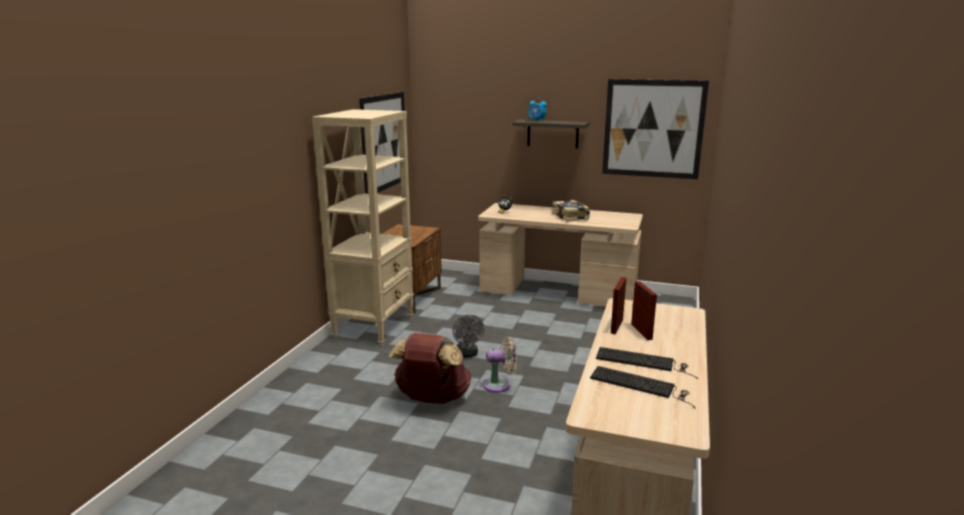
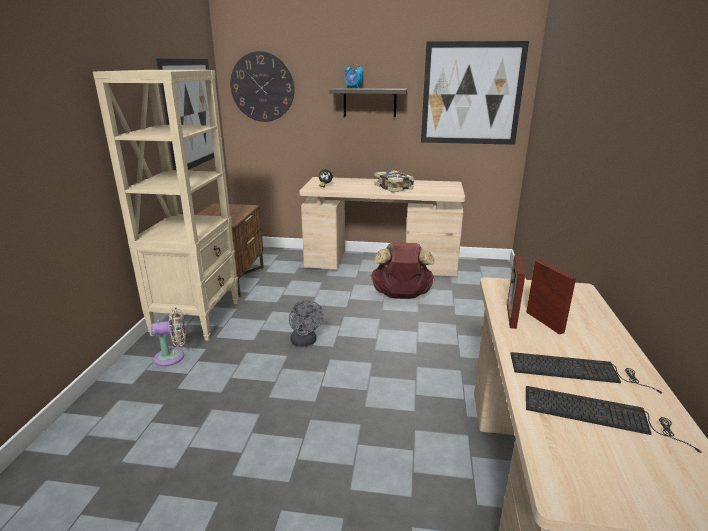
camera: 10 degrees left, 5 degrees up
(432, 399) = (275, 406): brown backpack -> brown backpack (401, 296)
(452, 117) = (262, 87): none -> wall clock
(500, 385) = (349, 378): beige fan -> beige fan (173, 357)

